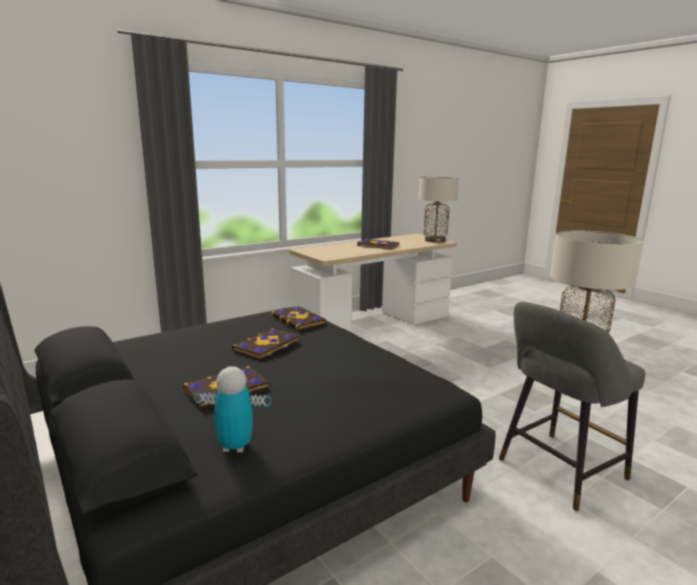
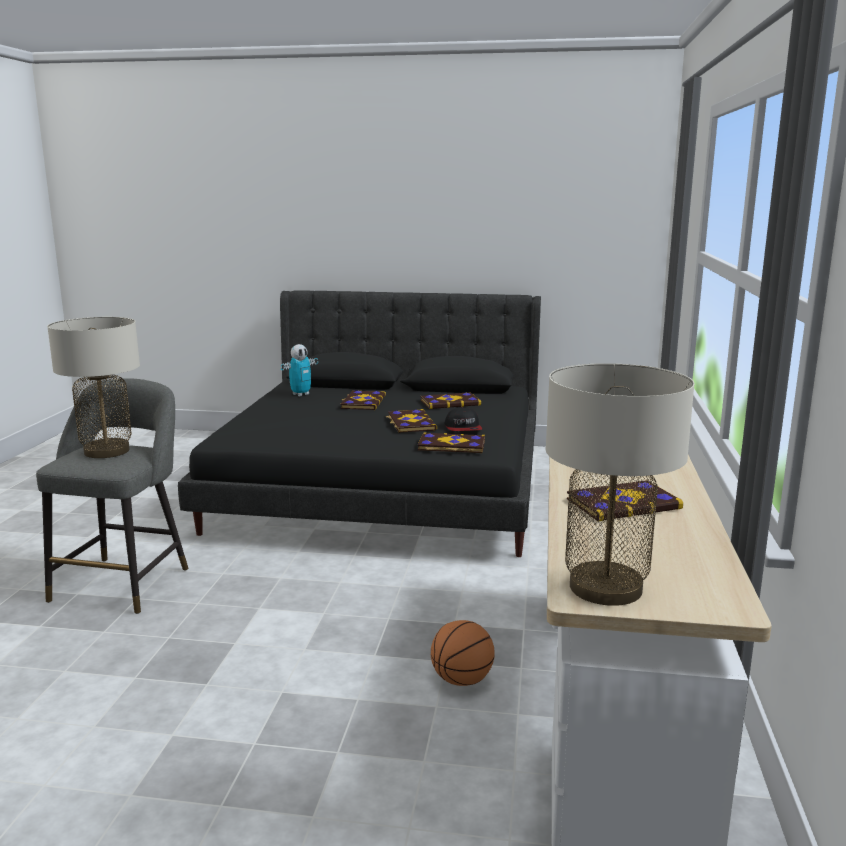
camera: 135 degrees right, 0 degrees up
(169, 357) = (450, 402): none -> book
(251, 329) = (463, 428): none -> cap
(414, 345) = (462, 680): none -> basketball

